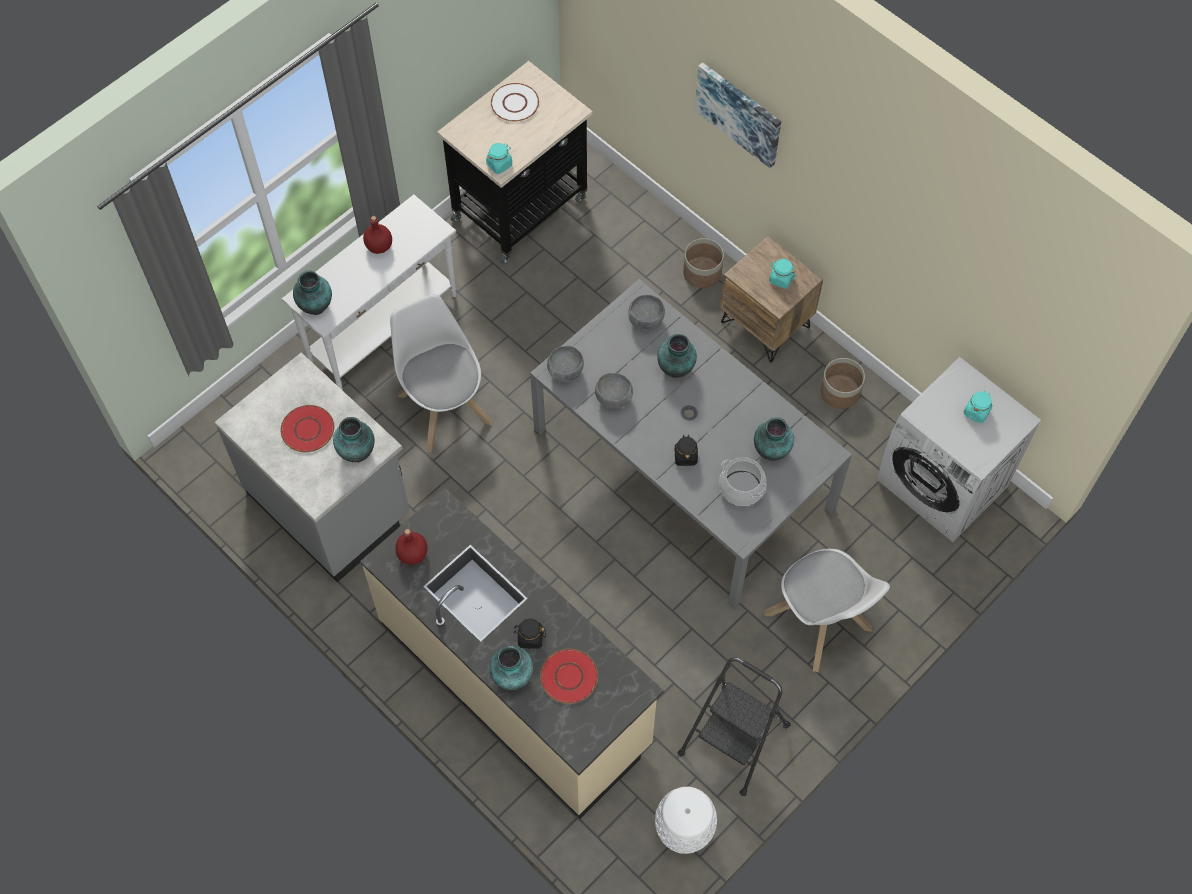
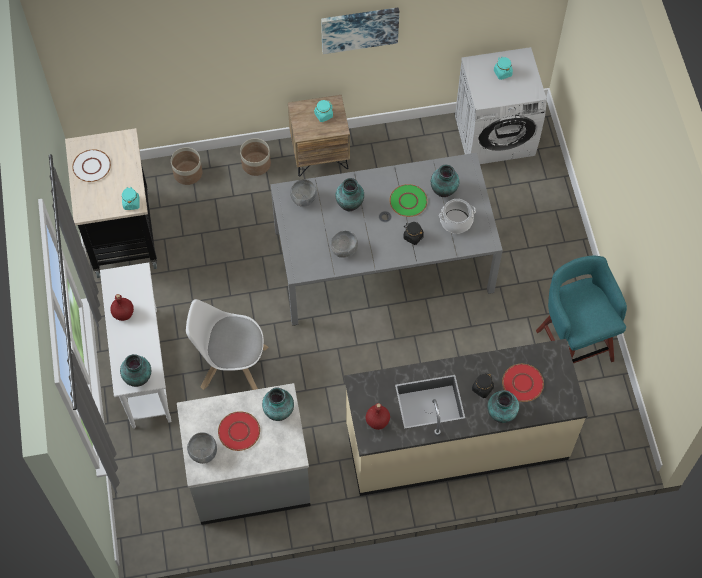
camera: 55 degrees left, 0 degrees up
(565, 372) = (304, 265): grey bowl -> grey bowl (203, 453)
(683, 830) = (612, 408): white stool -> none
(728, 423) = (408, 201): none -> green plate
(736, 736) = (573, 343): black step ladder -> turquoise stool
(739, 113) = (239, 42): picture -> picture (359, 28)
(820, 624) = (535, 255): chair -> none
(840, 392) = (396, 147): planter -> planter (188, 173)

